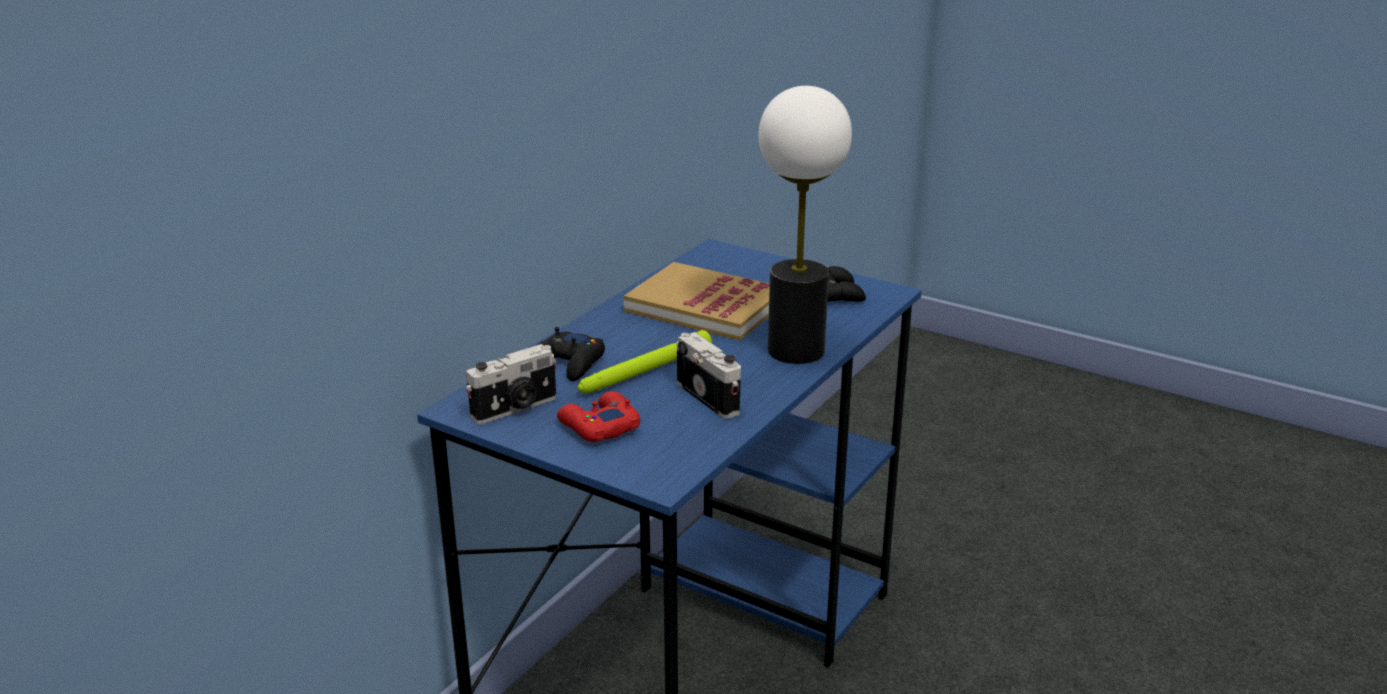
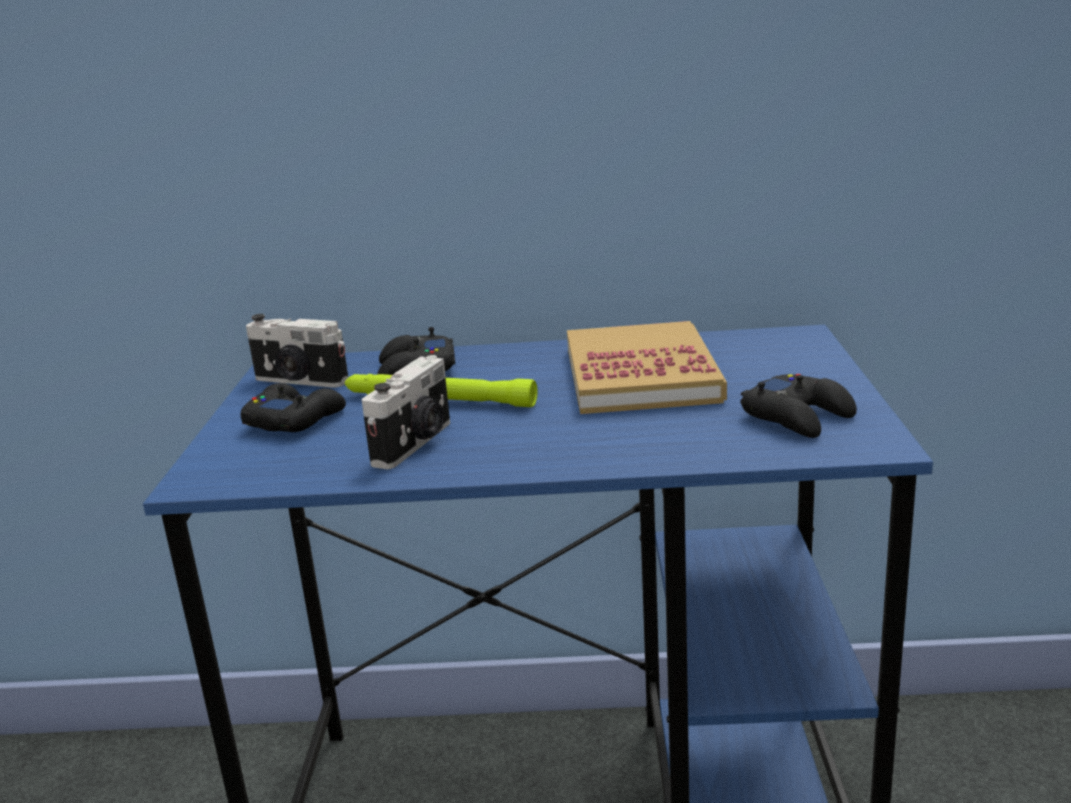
camera: 60 degrees right, 5 degrees down
(598, 426) = (294, 419): red game controller -> black game controller
(796, 351) = (598, 447): table lamp -> none

